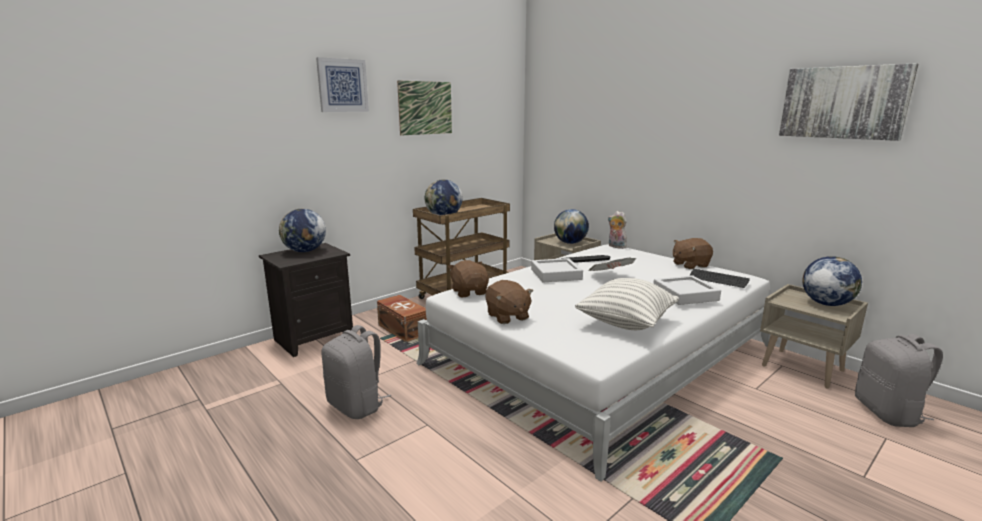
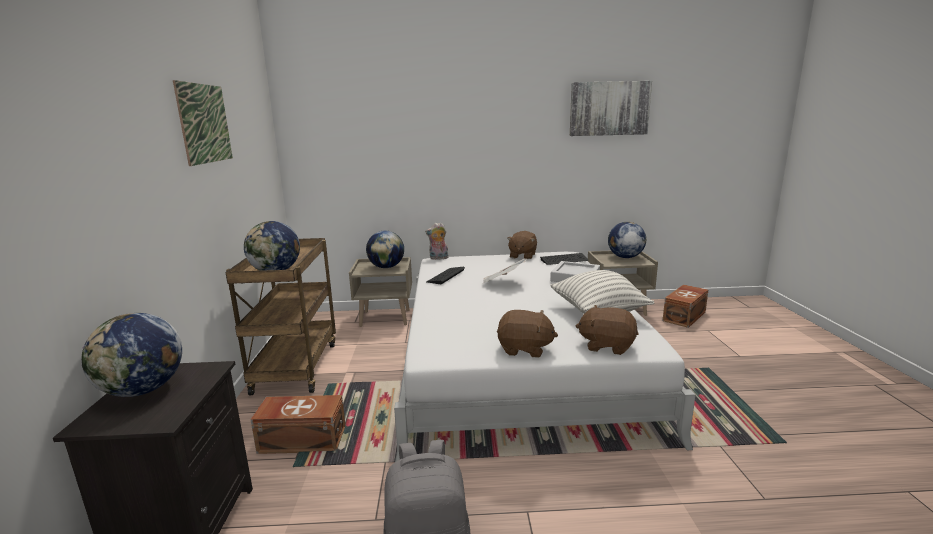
camera: 50 degrees left, 0 degrees up
(342, 85) = (113, 84): picture -> none
(469, 292) = (437, 344): brown plush toy -> brown plush toy (607, 345)
(556, 274) = (464, 296): grey tray -> none
(888, 413) = (685, 316): grey backpack -> brown storage box

